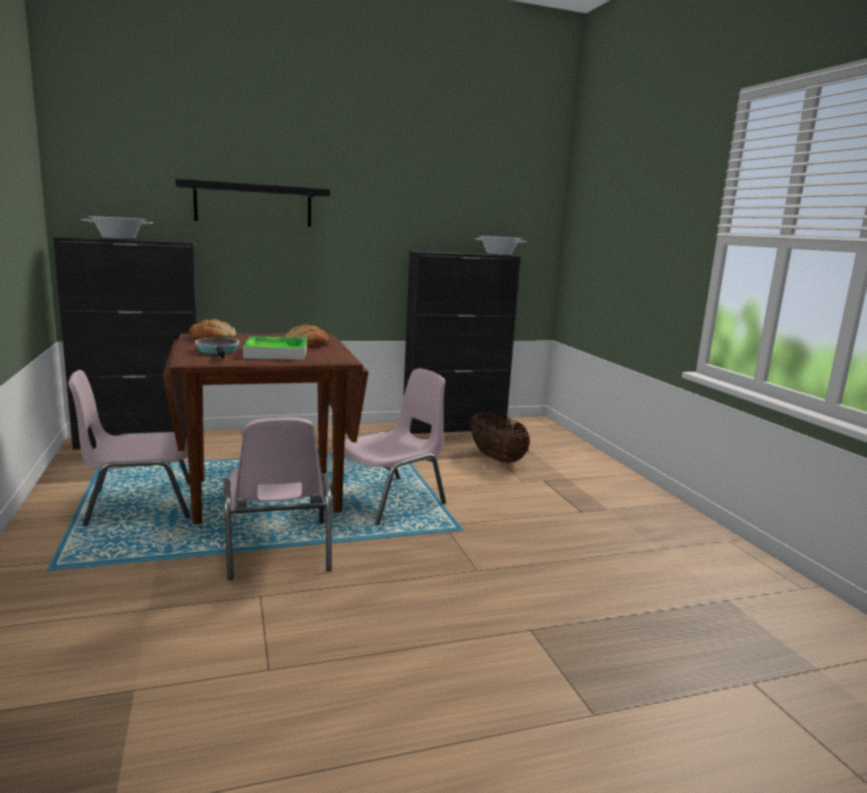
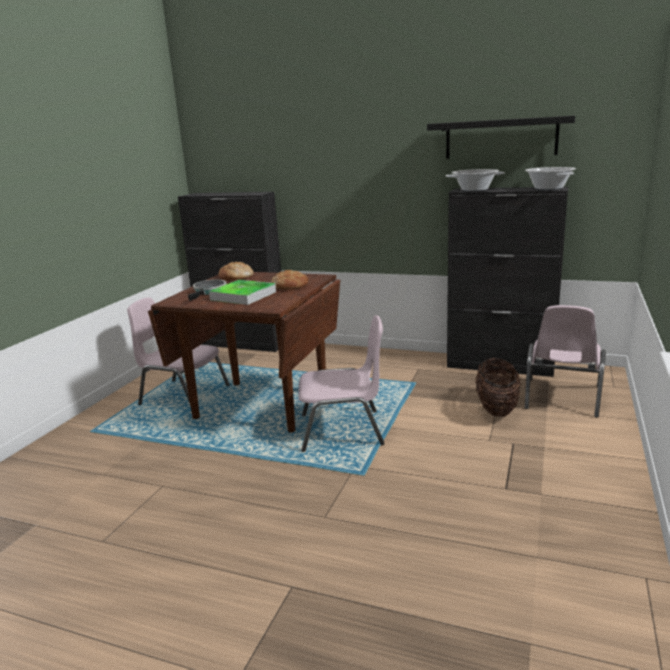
camera: 40 degrees right, 5 degrees up
(119, 238) = (221, 193): cooking pot -> cooking pot (474, 189)
(253, 204) = (317, 156): black shelf -> black shelf (500, 138)
(277, 550) = (214, 453): pink chair -> pink chair (561, 398)

